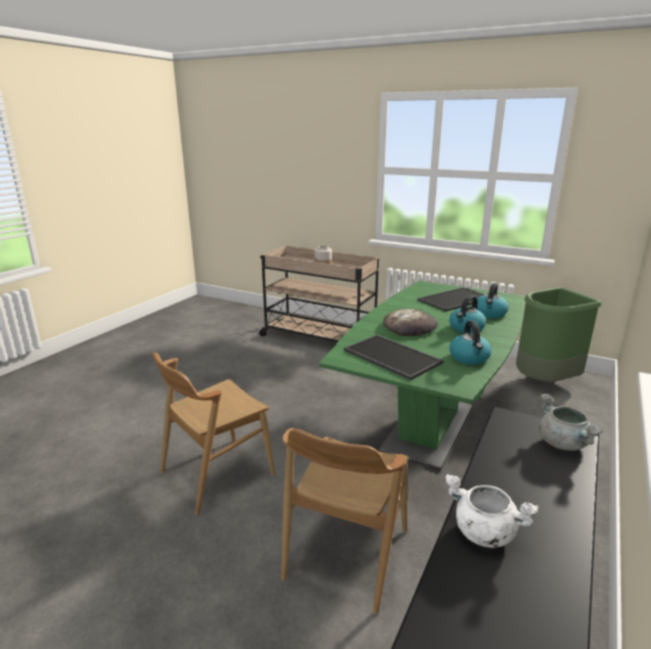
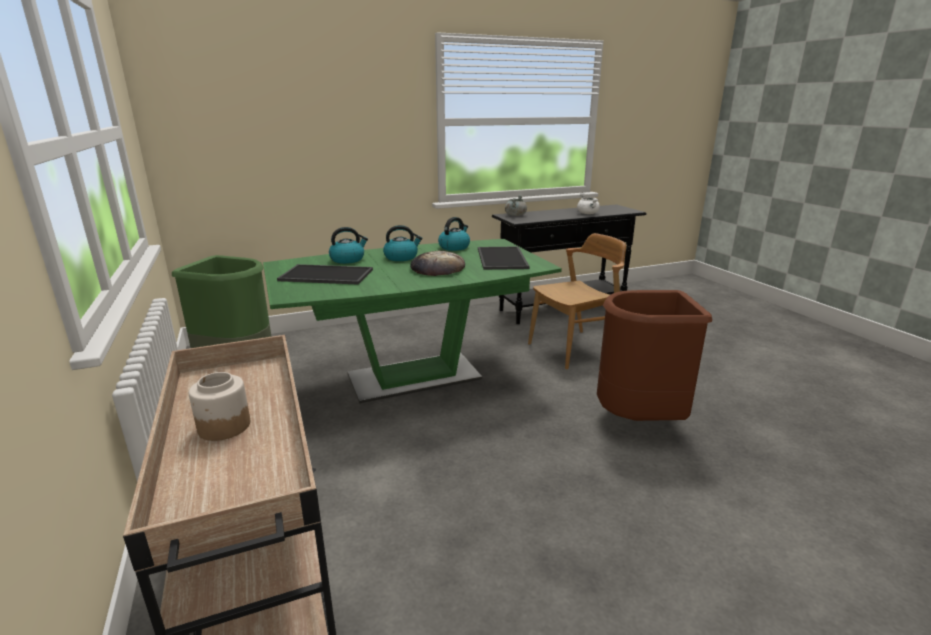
camera: 140 degrees left, 0 degrees up
(216, 473) = (639, 420): brown chair -> brown trash can

